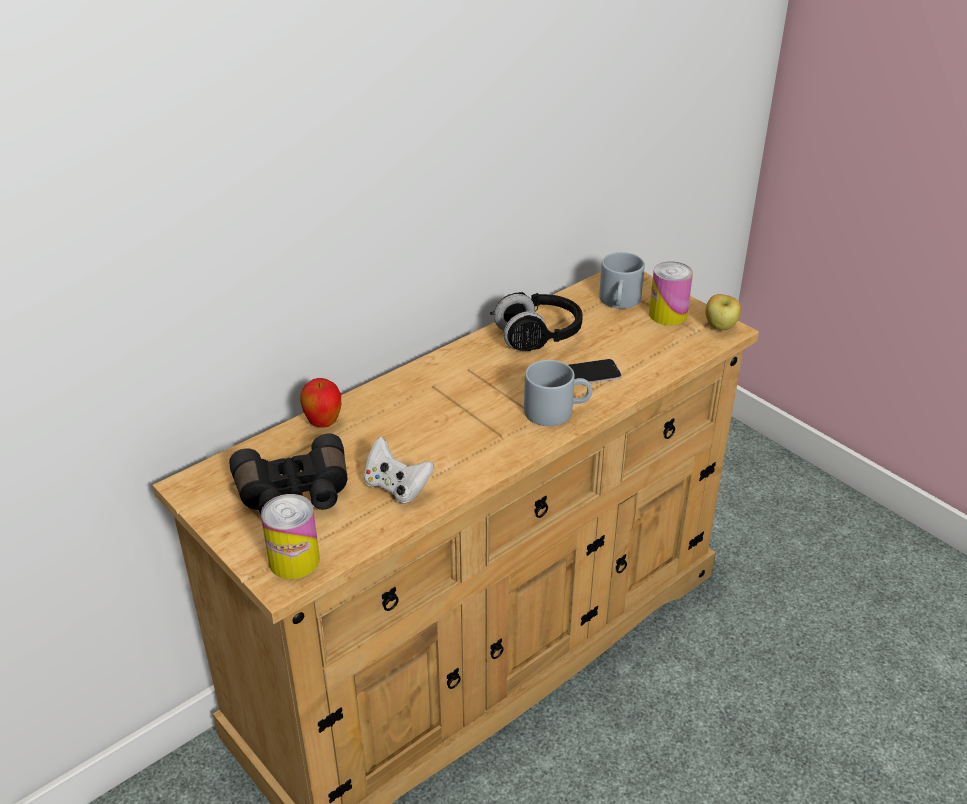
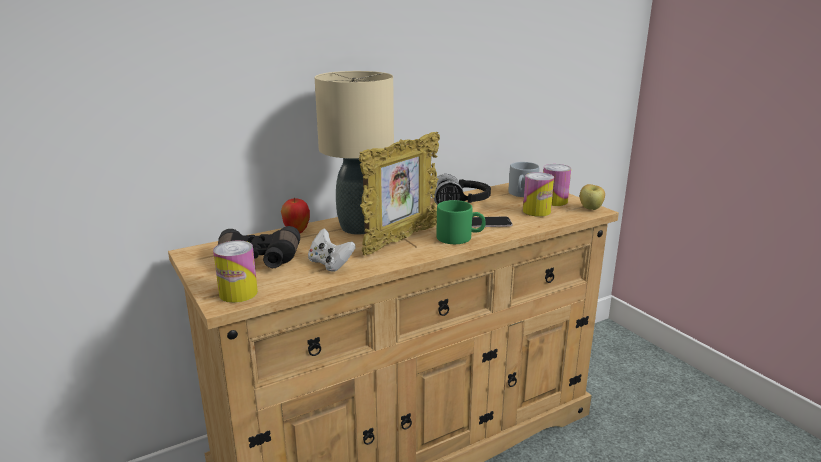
camera: 10 degrees right, 15 degrees down
(411, 404) = (360, 228): none -> beige table lamp
(476, 425) = (400, 240): none -> picture frame
(556, 410) = (460, 237): grey mug -> green mug
(648, 341) = (536, 211): none -> can

